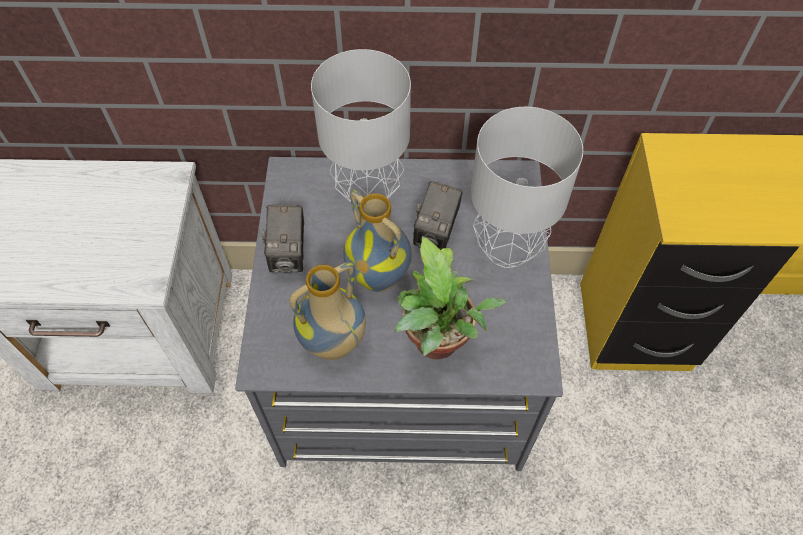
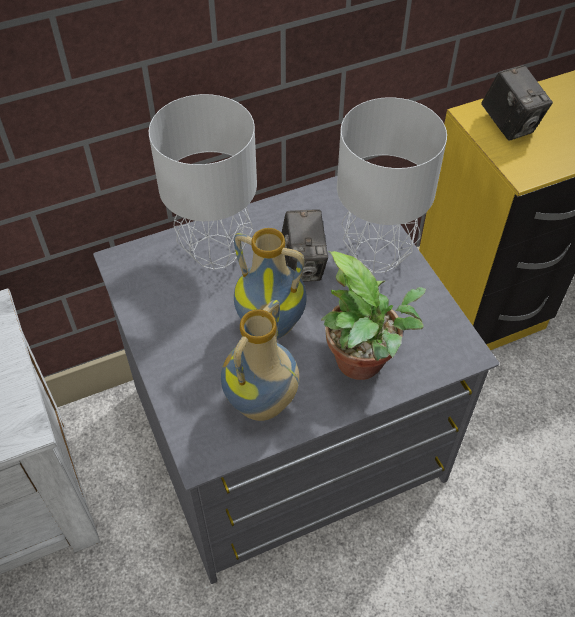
camera: 25 degrees left, 5 degrees down
(289, 254) = (168, 338): camera -> camera (509, 125)

